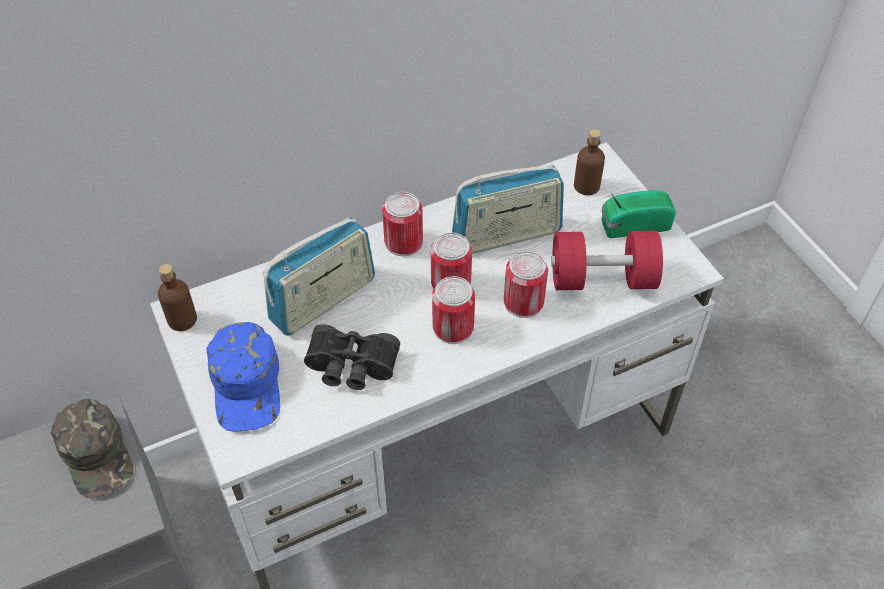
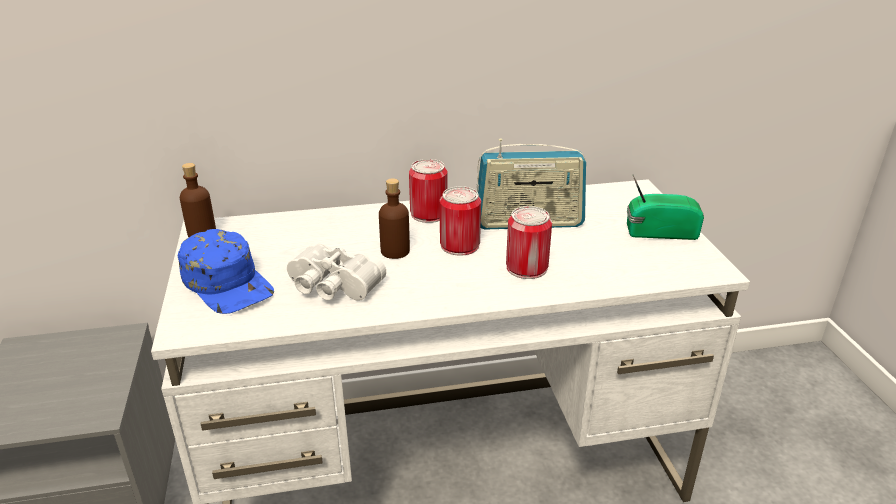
camera: 15 degrees right, 20 degrees down
(96, 453) = (100, 359): green cap -> none
(247, 384) = (228, 283): blue cap -> blue cap turned 45 degrees counterclockwise
(323, 300) = (334, 239): radio -> none
(351, 367) = (332, 287): black binoculars -> white binoculars
(453, 327) = (447, 274): can -> none
(586, 186) = (619, 202): brown bottle -> brown bottle (395, 251)
(602, 279) = (615, 263): red dumbbell -> none

